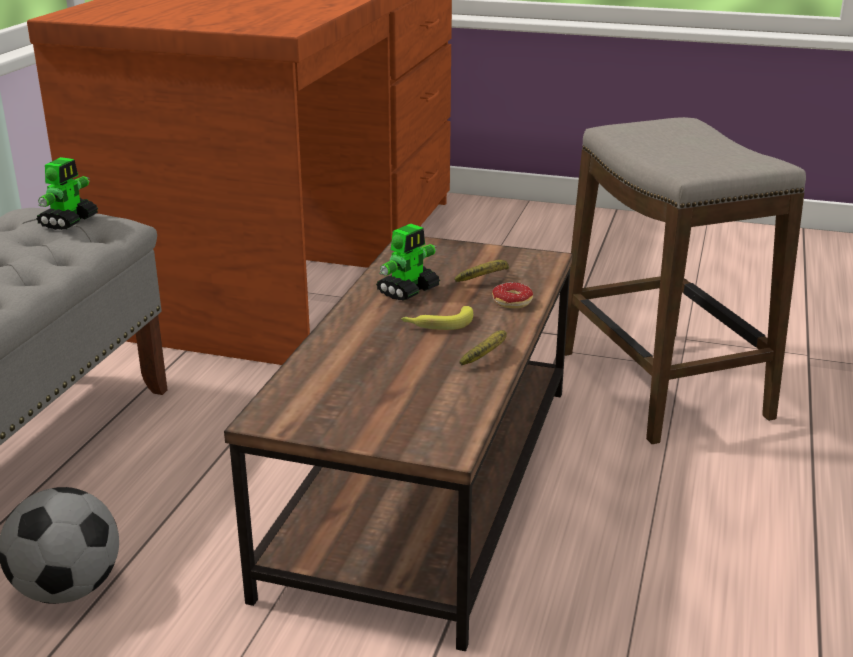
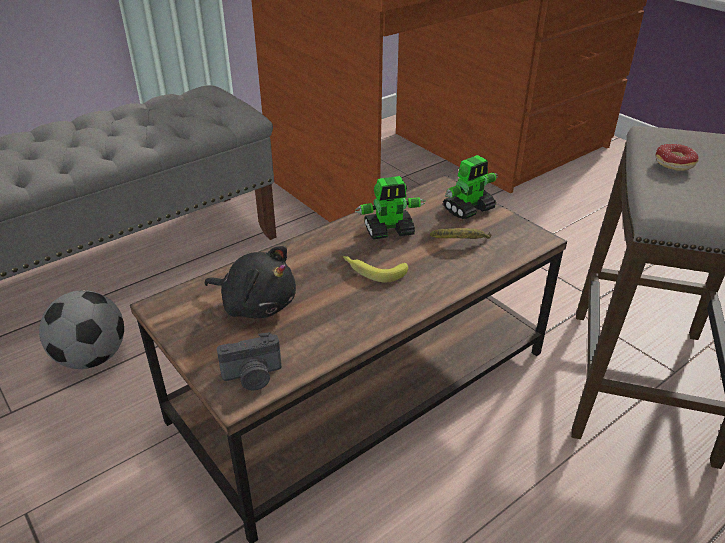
camera: 35 degrees right, 10 degrees up
(69, 221) = (217, 103): toy robot -> toy robot (469, 209)
(363, 384) = (256, 304): none -> black plush toy
(441, 432) = (253, 377): none -> camera
(487, 355) = (374, 317): banana -> none
(509, 305) = (449, 275): donut -> donut (669, 165)

